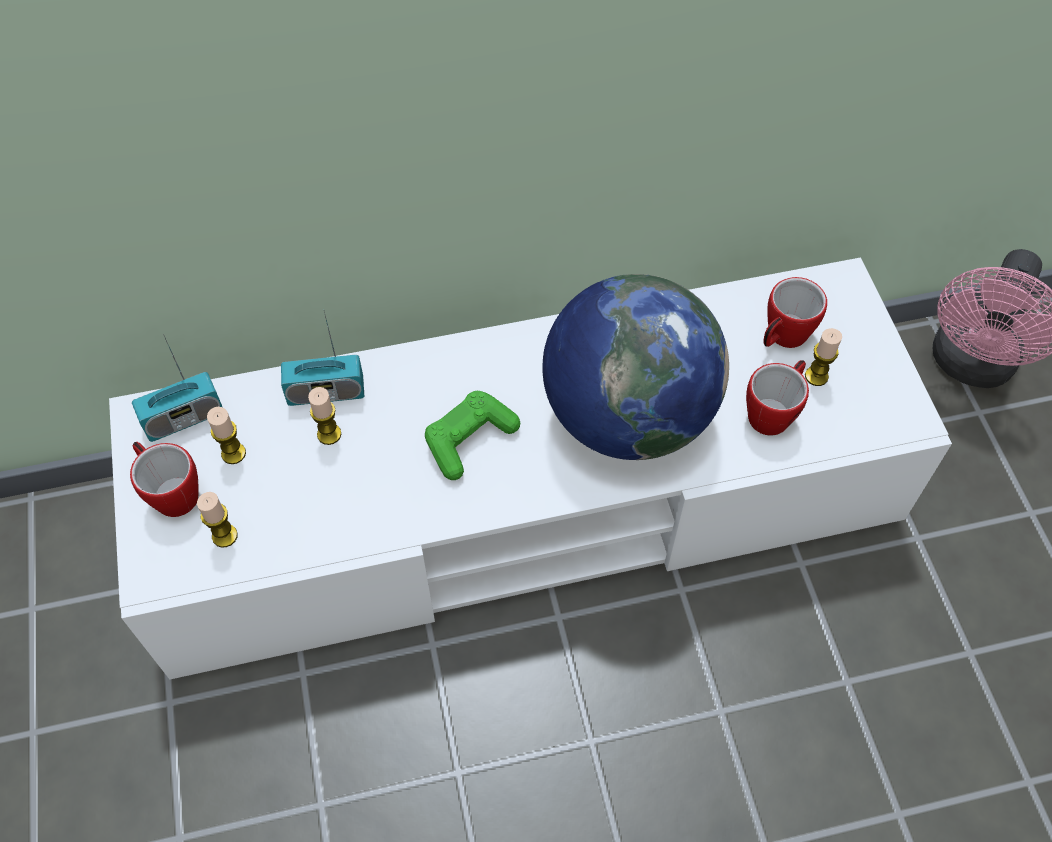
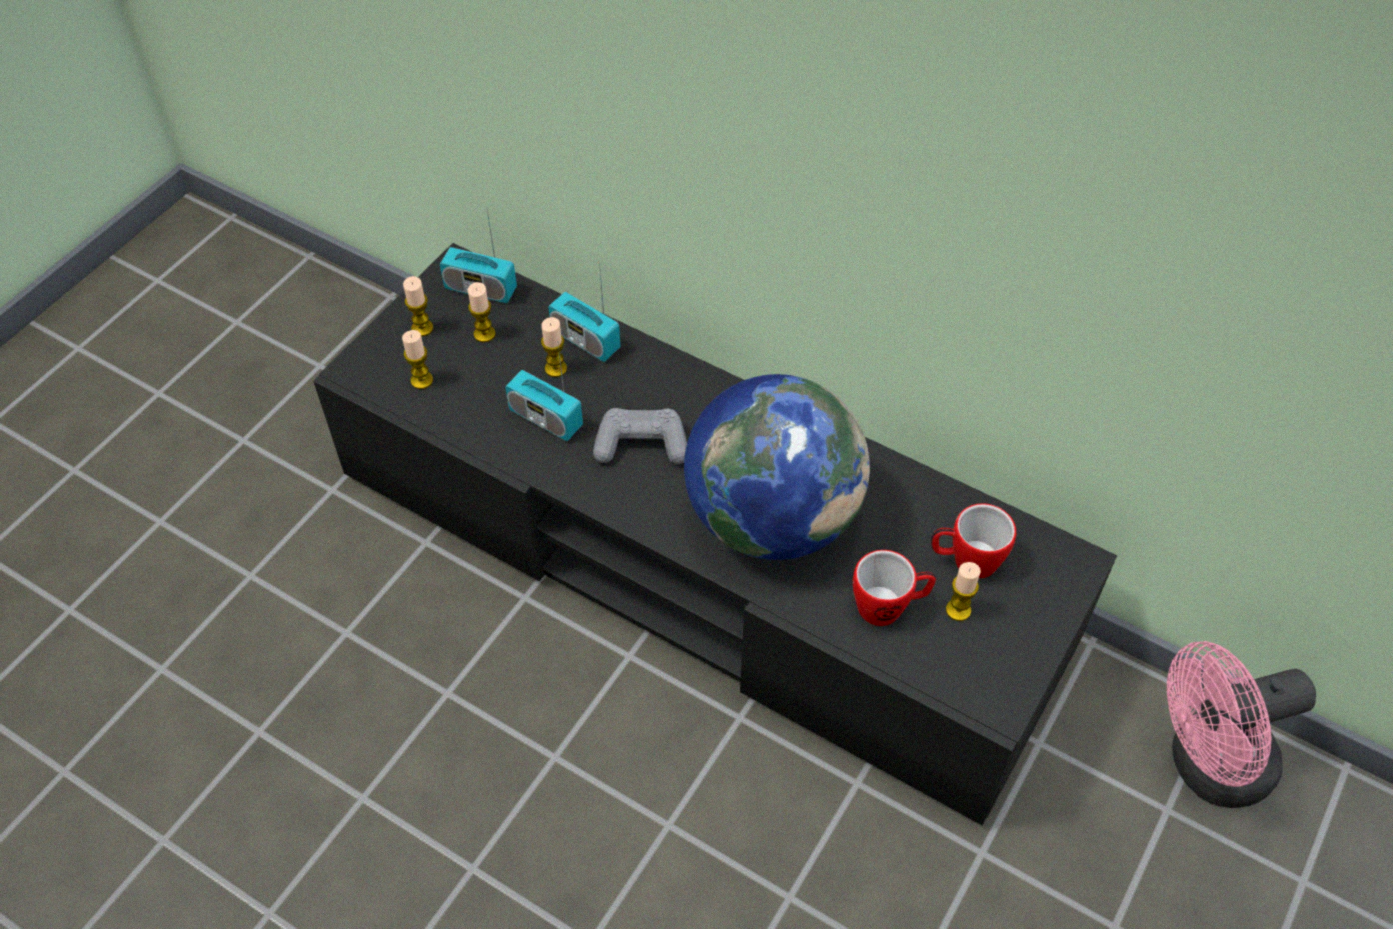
camera: 45 degrees right, 5 degrees down
(171, 492) = (422, 328): mug -> candle
(369, 481) = (545, 418): none -> radio
(469, 440) = (641, 445): green game controller -> grey game controller
(526, 503) = (696, 559): white tv stand -> black tv stand

